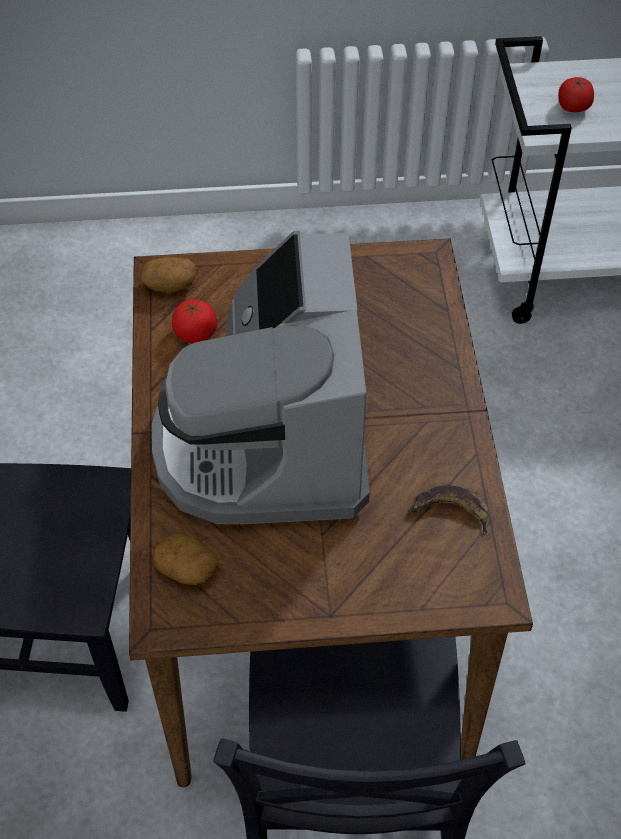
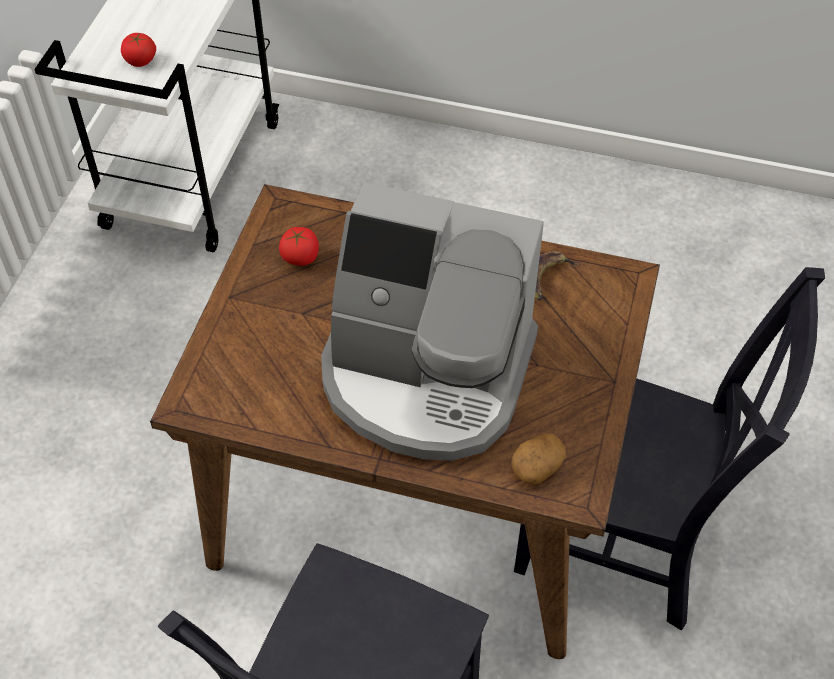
camera: 70 degrees left, 0 degrees up
(169, 285) = (206, 400): potato -> none
(196, 333) = (279, 394): tomato -> tomato (300, 257)

